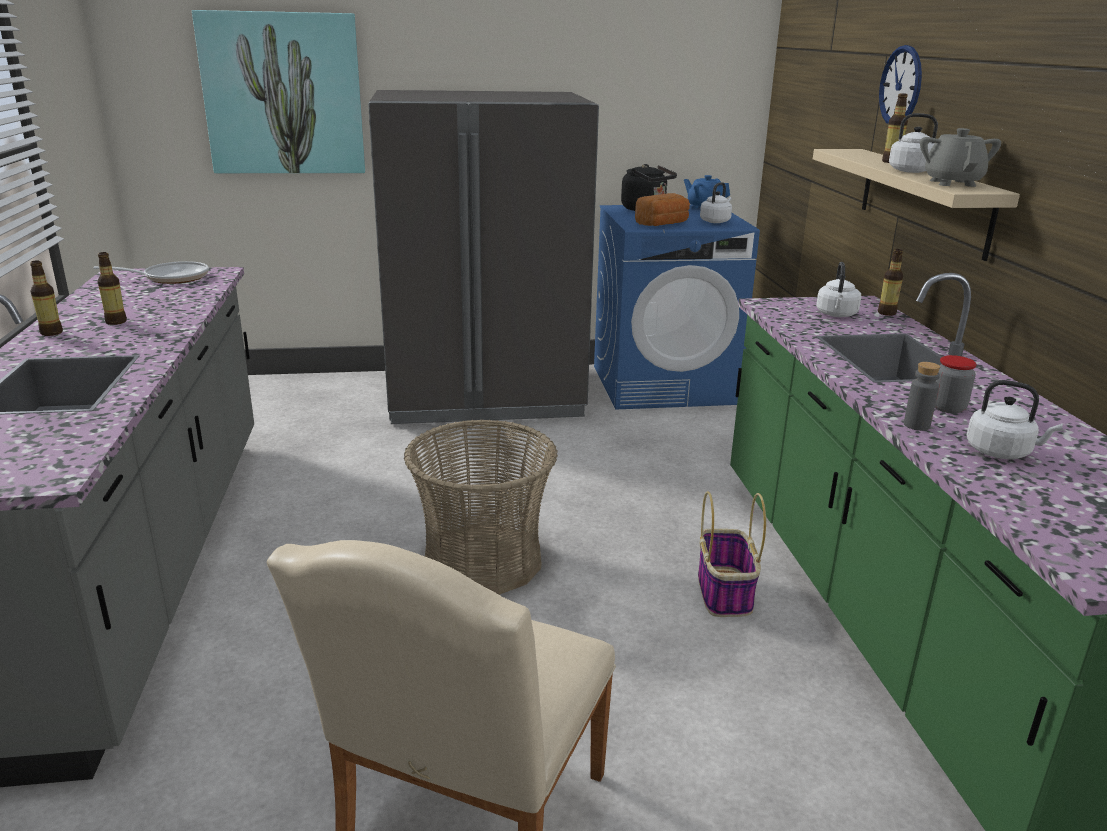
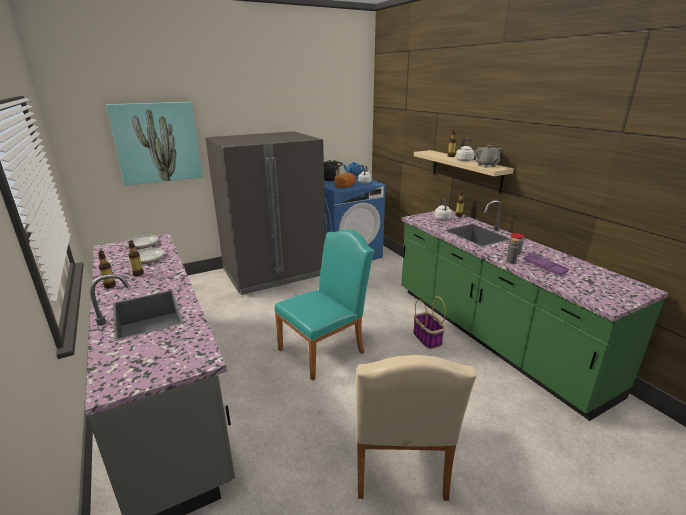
camera: 20 degrees left, 0 degrees up
(151, 301) = (143, 259): none -> frying pan
(483, 560) = (326, 349): basket -> turquoise chair
(900, 86) = (447, 126): wall clock -> none
(1001, 452) = (545, 267): white kettle -> purple tray

